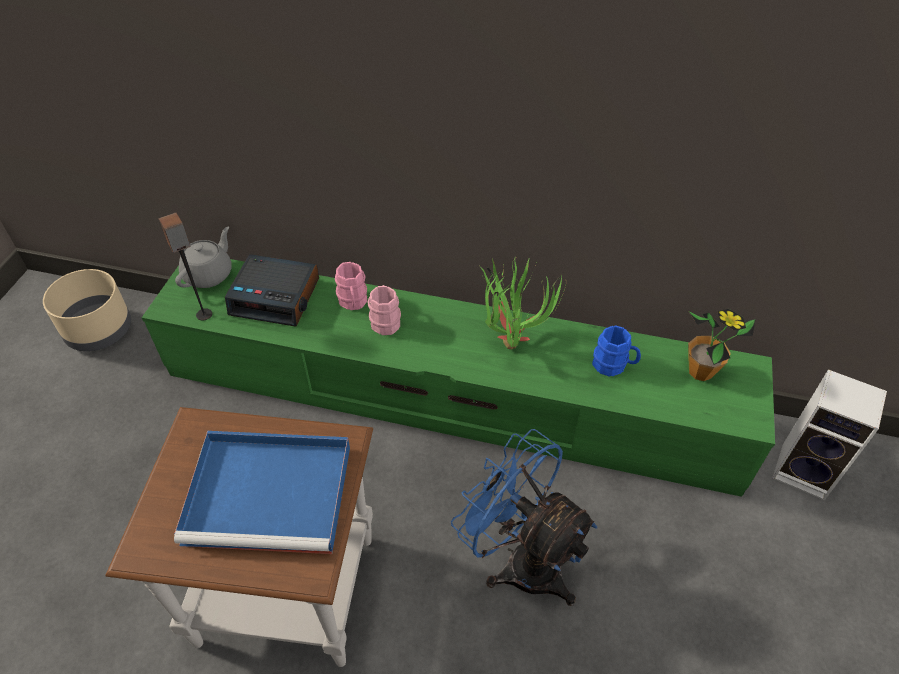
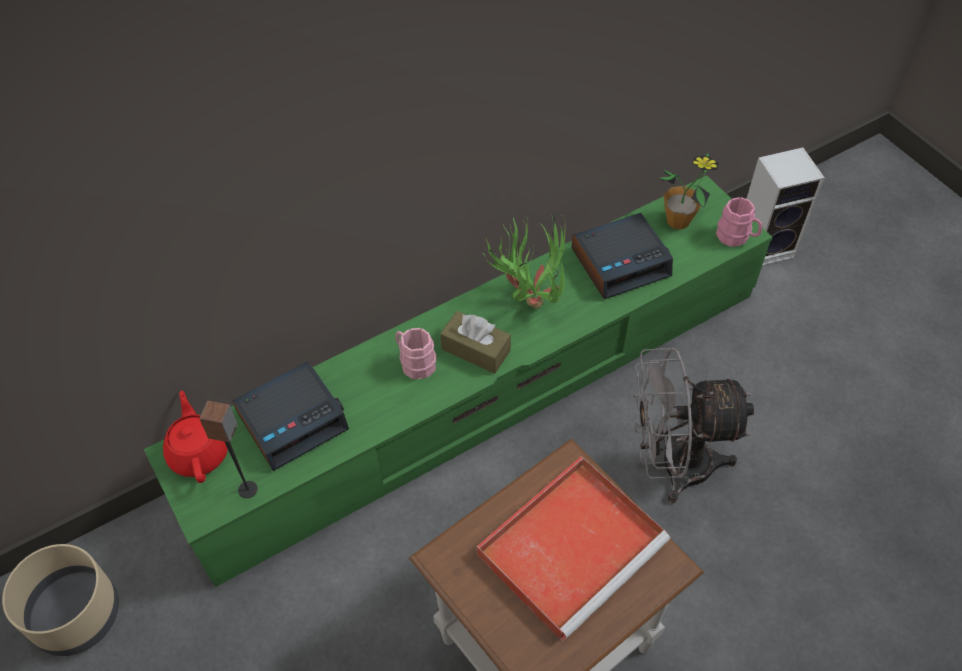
camera: 45 degrees left, 5 degrees up
(209, 274) = (199, 452): grey teapot -> red teapot
(272, 493) = (573, 545): blue tray -> red tray
(353, 303) = (368, 370): pink mug -> pink mug (736, 237)
(433, 342) = (475, 350): none -> brown tissue box
(521, 560) = (672, 465): blue fan -> grey fan
(614, 365) = (621, 262): blue mug -> alarm clock

